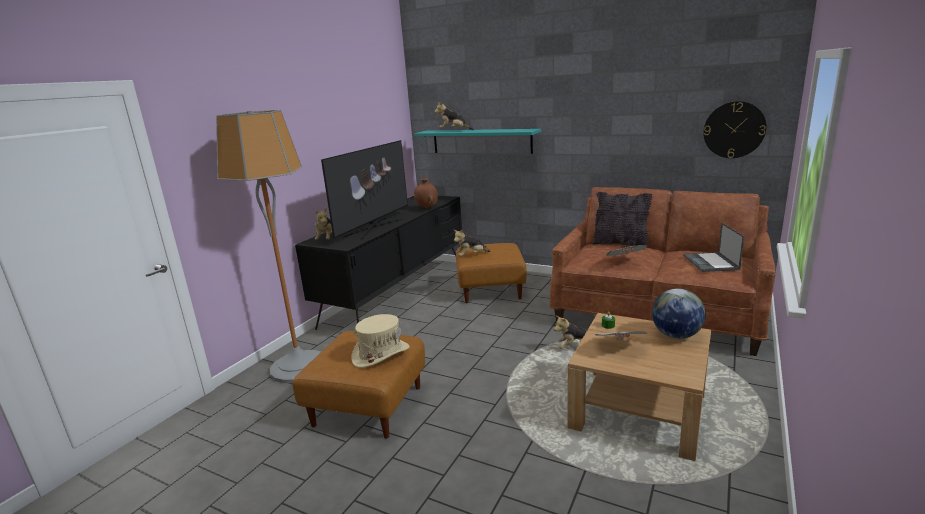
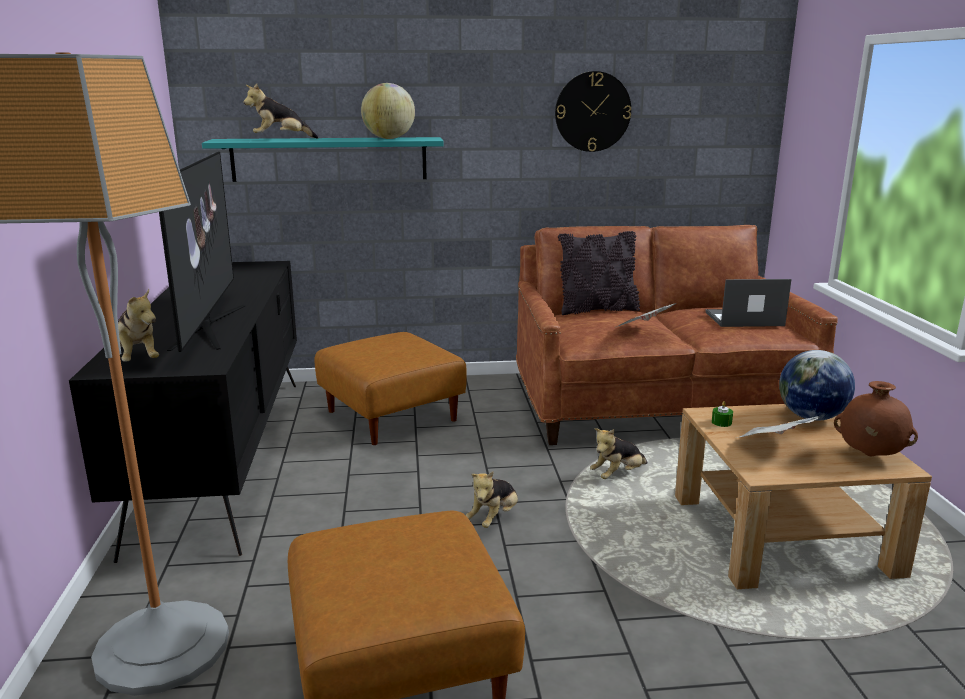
camera: 35 degrees left, 0 degrees up
(381, 354) = (439, 557): beige hat -> none
(427, 208) = (261, 284): brown vase -> brown vase (869, 456)
(471, 256) = (367, 360): plush toy -> plush toy (494, 518)
(507, 130) = (389, 138): none -> globe
(711, 263) = (743, 319): laptop -> laptop turned 120 degrees clockwise
(734, 130) = (713, 140): wall clock -> wall clock (592, 112)

